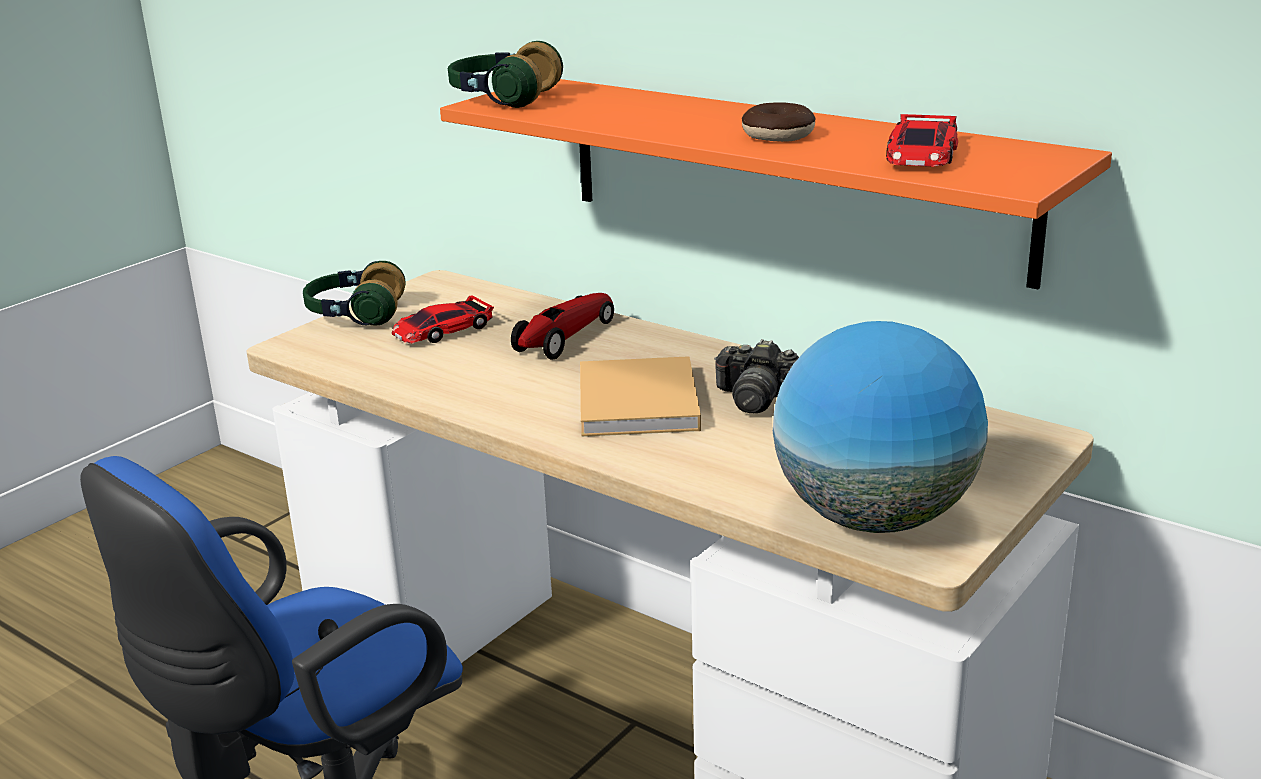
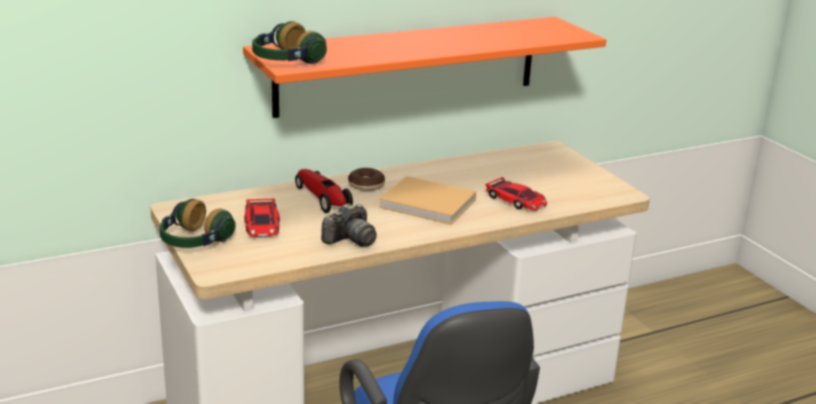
camera: 65 degrees left, 0 degrees up
(755, 399) = (455, 181): camera -> camera (350, 240)
(778, 135) = (457, 41): donut -> donut (366, 185)
(873, 518) = (588, 193): globe -> none
(922, 154) = (523, 34): toy car -> toy car (516, 200)

